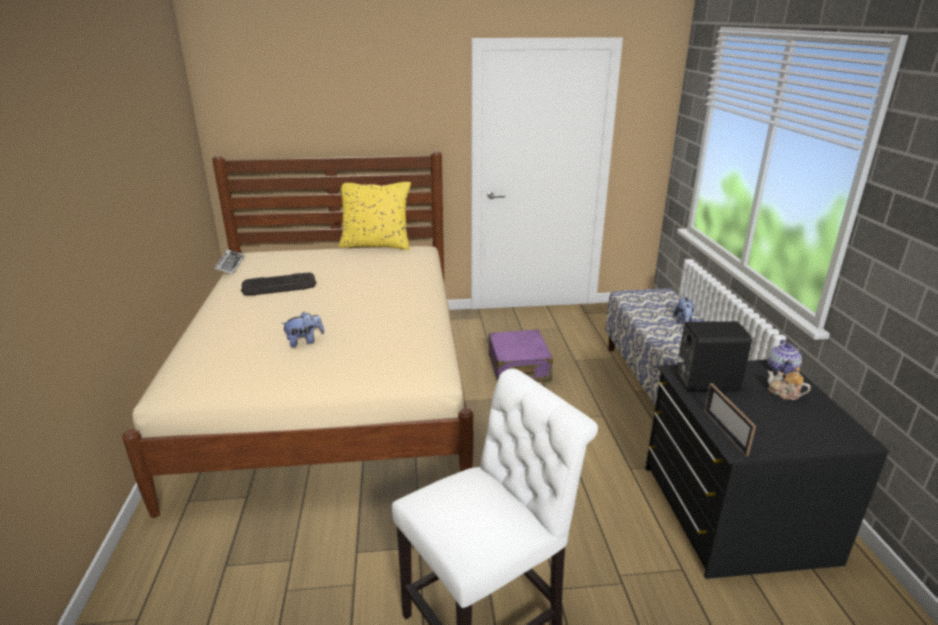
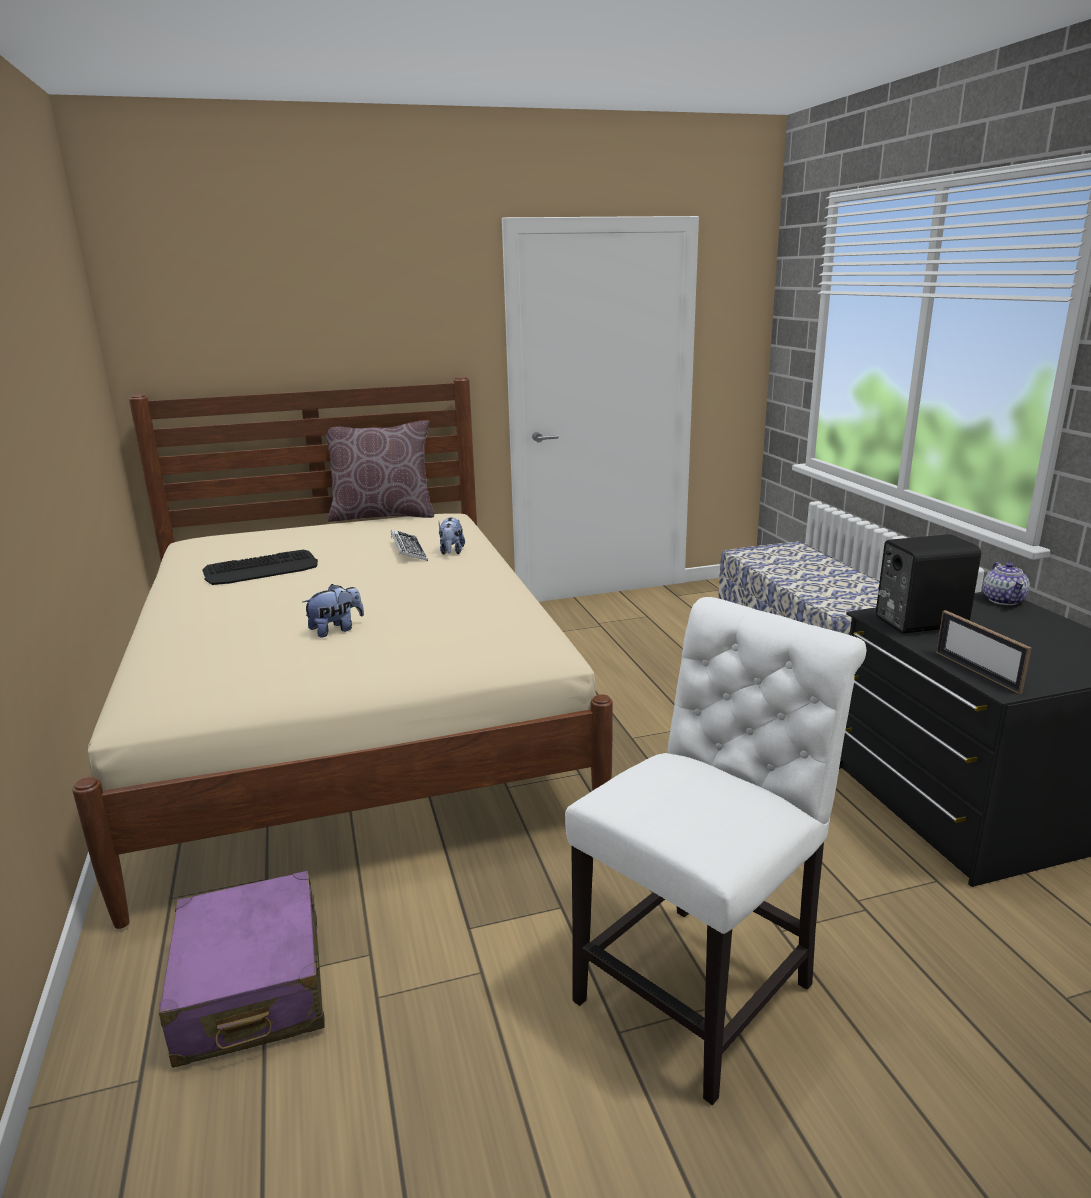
camera: 10 degrees left, 5 degrees down
(230, 265) = (169, 553): keyboard -> keyboard (408, 550)
(376, 245) = (382, 515): yellow pillow -> brown pillow
(518, 368) = (612, 667): purple suitcase -> purple suitcase (251, 988)
(683, 321) = (833, 574): plush toy -> plush toy (451, 552)
(784, 394) = (1022, 624): teapot -> none

